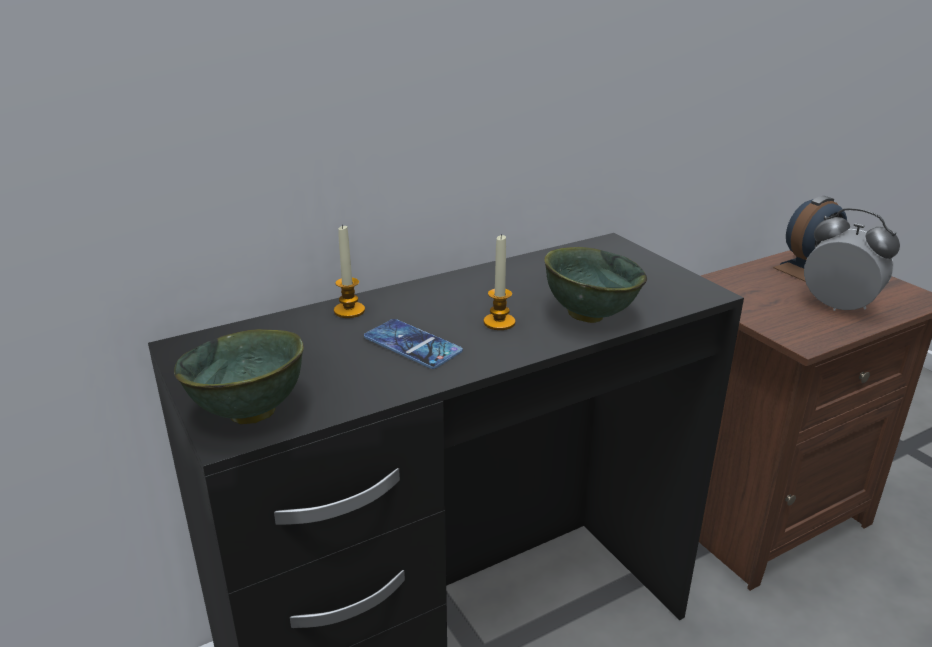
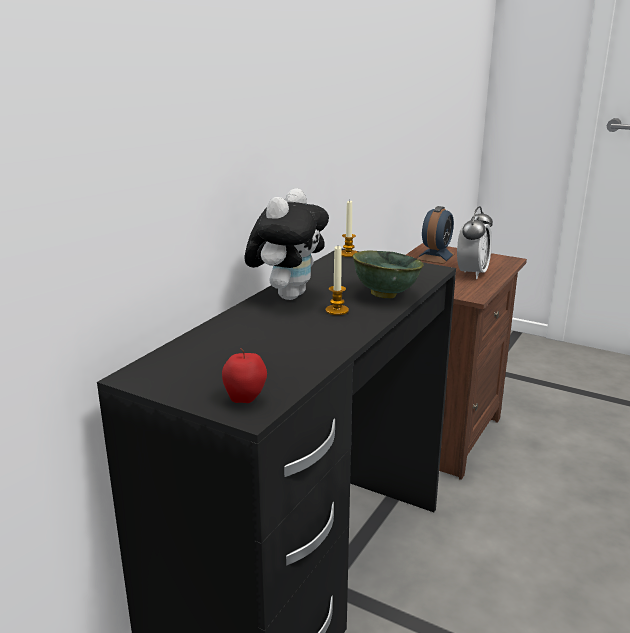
camera: 30 degrees left, 5 degrees down
(248, 414) = (245, 400): green bowl -> apple
(349, 311) = (227, 327): candle -> candle (348, 254)
(412, 344) = (299, 335): phone -> none
(468, 285) = (288, 295): none -> plush toy
(838, 307) = (472, 273): alarm clock -> alarm clock turned 105 degrees clockwise

